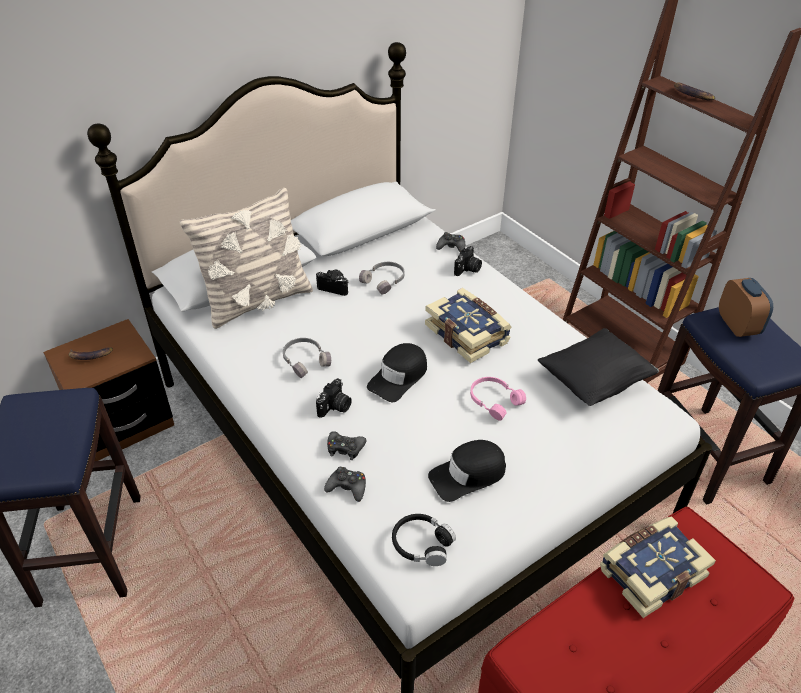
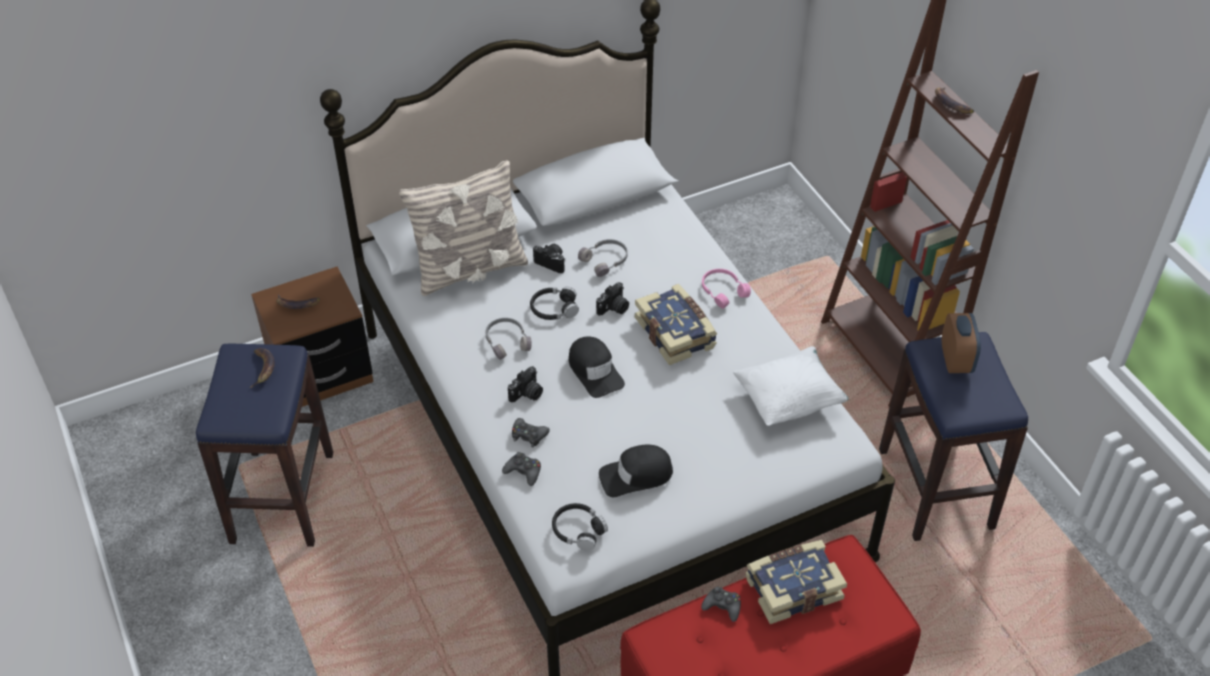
camera: 10 degrees right, 5 degrees up
(49, 415) = (263, 369): none -> banana
(345, 326) = (554, 309): none -> black headphones
(399, 377) = (595, 371): black cap -> black cap turned 75 degrees counterclockwise
(451, 247) = (687, 227): black game controller -> black game controller (722, 606)
(468, 269) = (698, 257): camera -> camera (614, 308)
(494, 400) = (682, 407): pink headphones -> pink headphones (723, 291)
(594, 382) = (789, 400): black pillow -> white pillow

